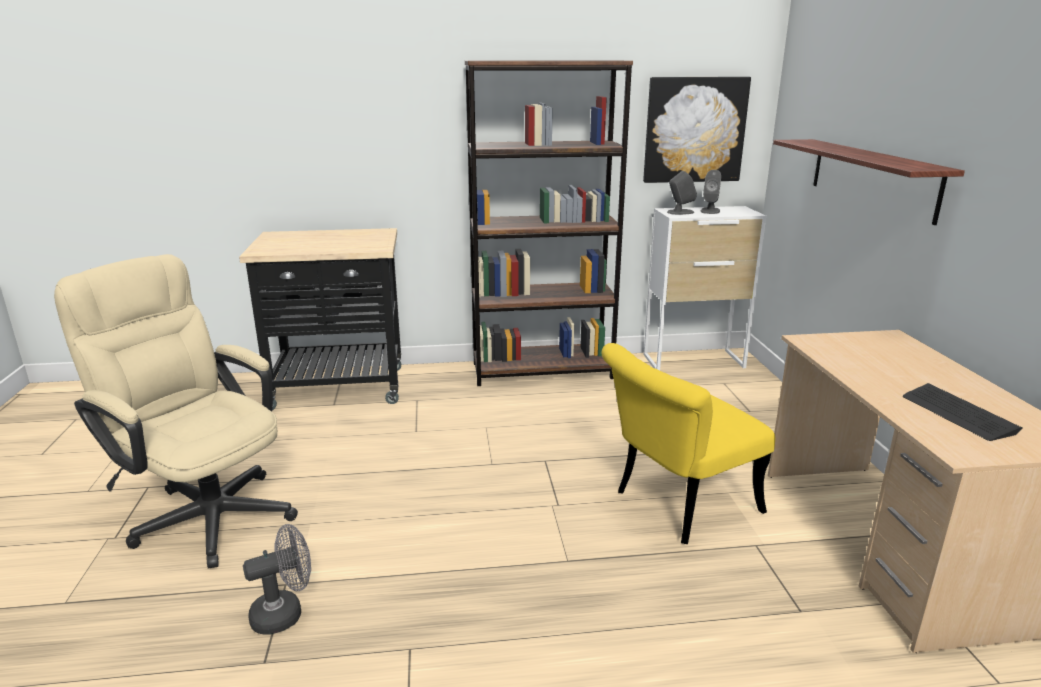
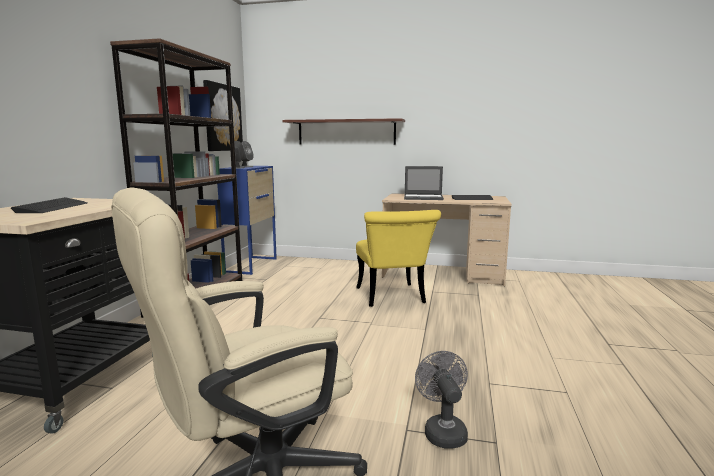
camera: 70 degrees left, 10 degrees down
(327, 239) = (52, 207): none -> keyboard
(695, 361) = (252, 265): white cabinet -> blue cabinet
(877, 364) = (424, 198): none -> laptop

